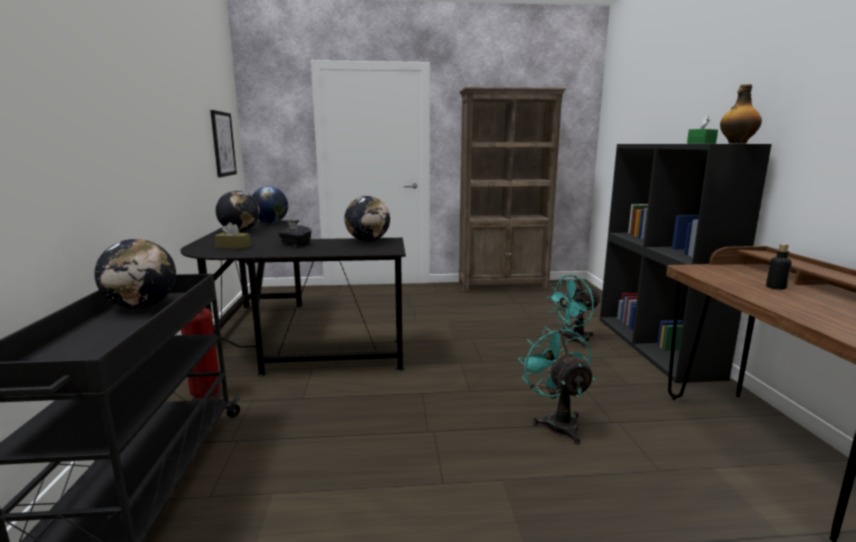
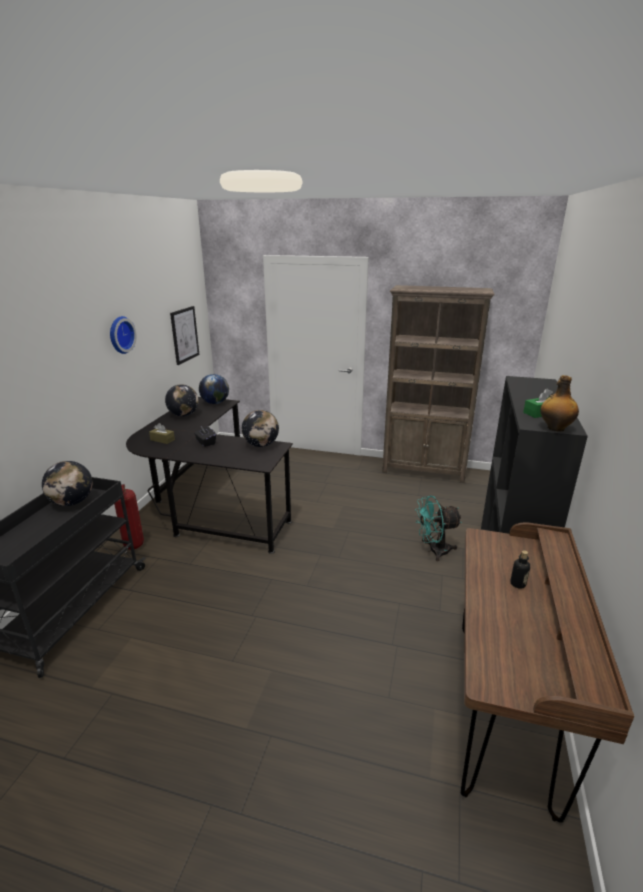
camera: 20 degrees right, 10 degrees up
(166, 110) = (120, 335): none -> wall clock
(557, 422) = (349, 632): turquoise fan -> none

